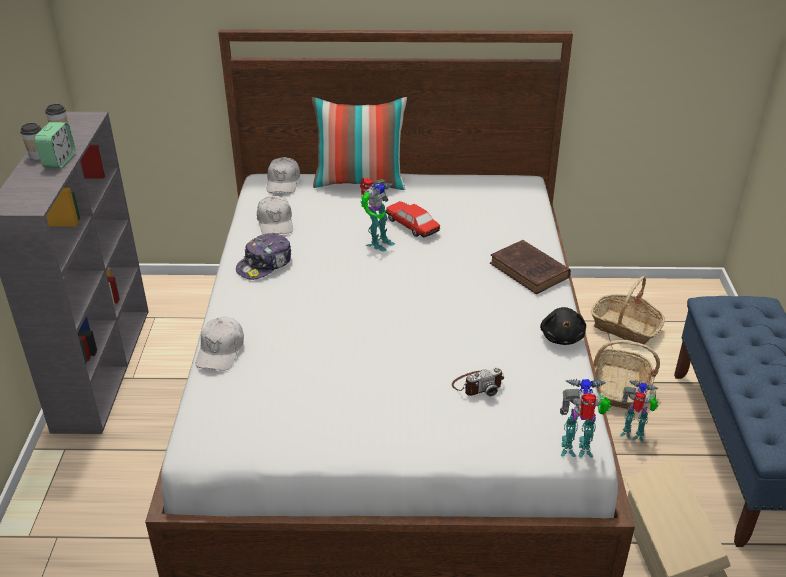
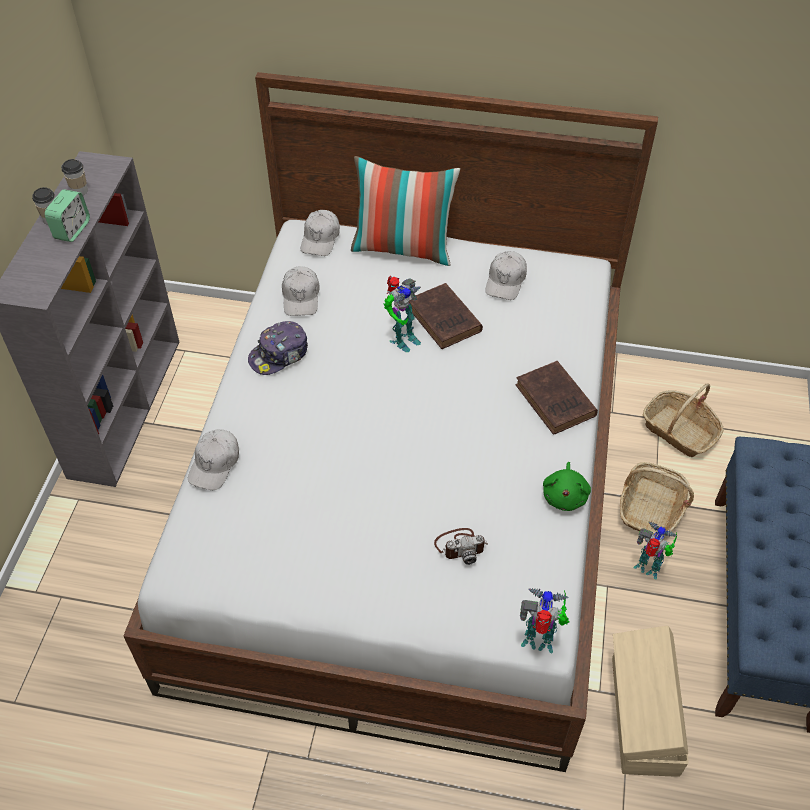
camera: 10 degrees right, 15 degrees up
(412, 226) = (445, 320): toy car -> brown book
(457, 195) = (506, 281): none -> white cap
(562, 337) = (565, 495): black plush toy -> green plush toy

